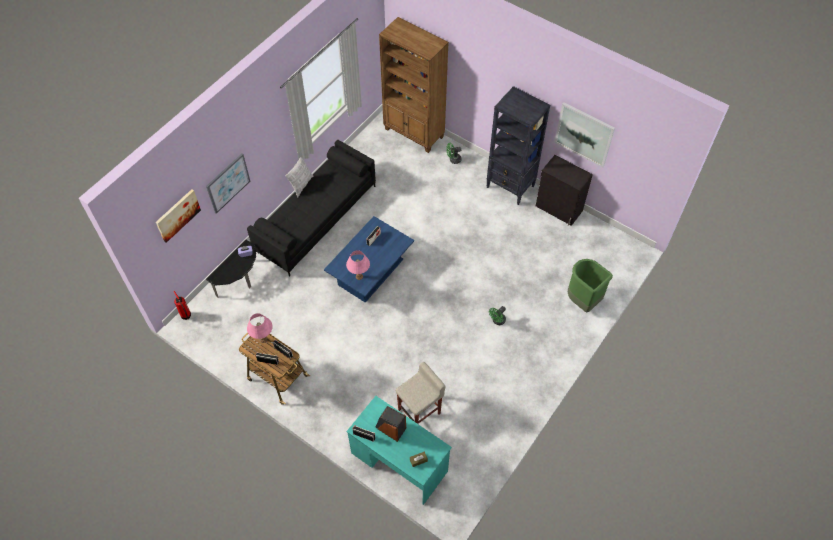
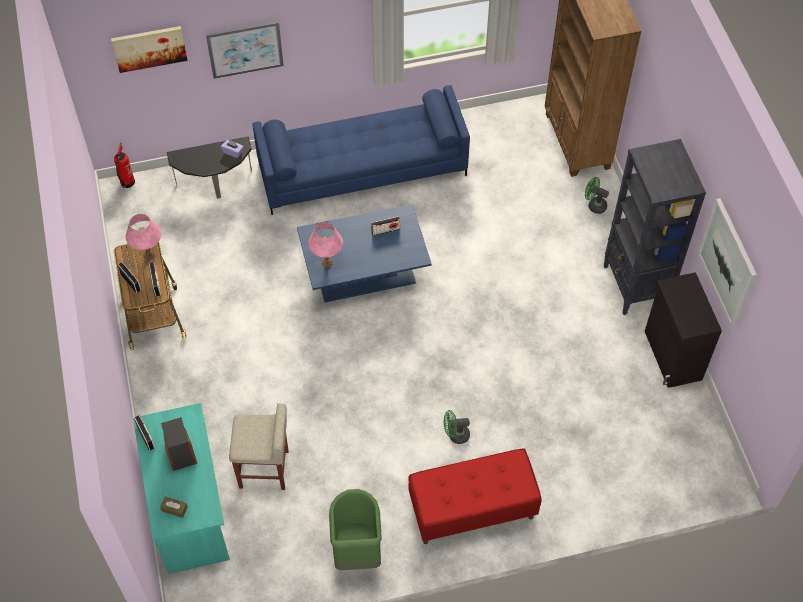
camera: 40 degrees right, 0 degrees up
(301, 185) = (365, 114): pillow -> none
(316, 218) = (363, 169): black sofa -> blue sofa
(540, 351) = (472, 509): none -> red bench
(582, 301) = (587, 490): green trash can -> green trash can (356, 552)

